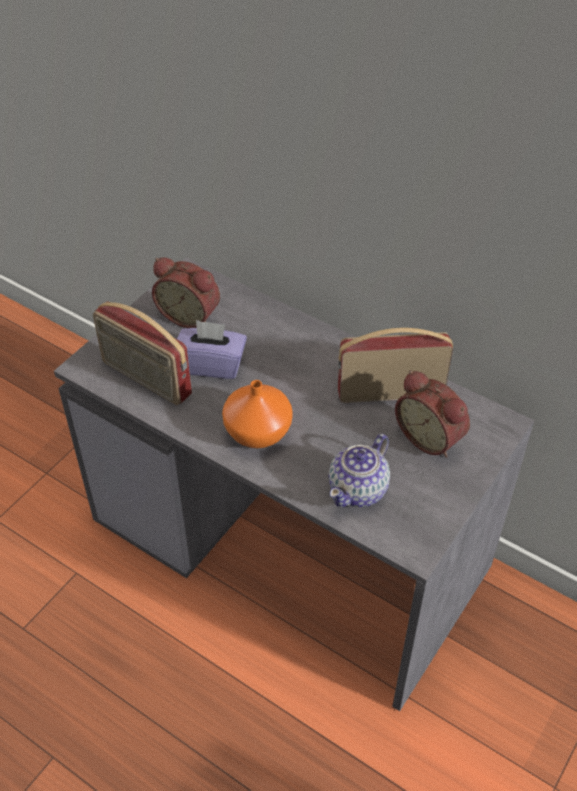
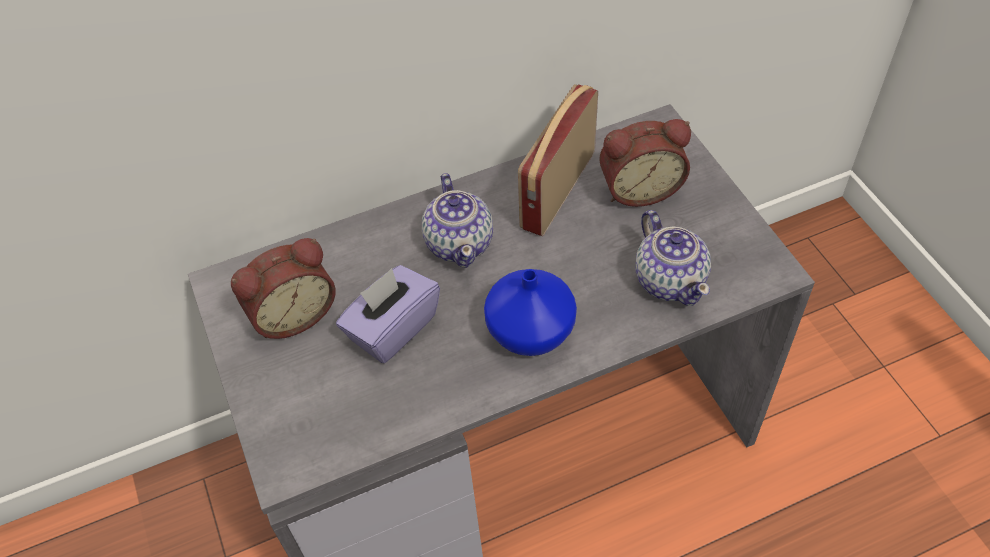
camera: 55 degrees left, 5 degrees up
(145, 379) = (362, 408): radio -> none
(259, 431) = (530, 330): orange vase -> blue vase
(303, 364) = (460, 243): none -> teapot

